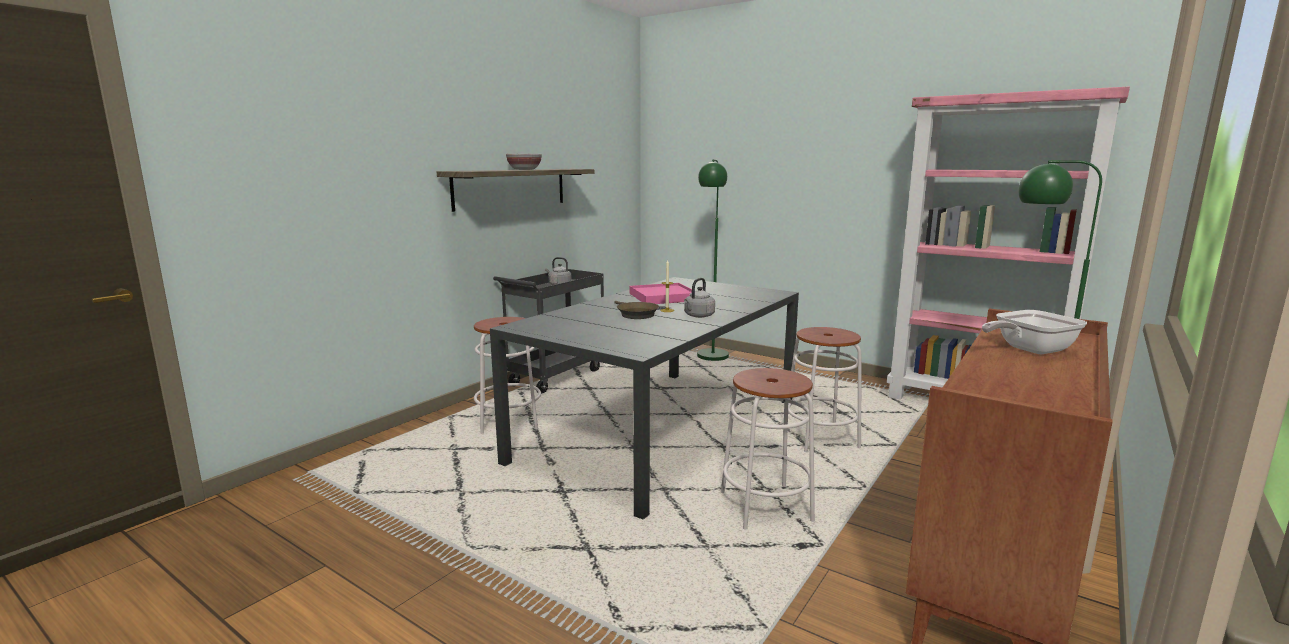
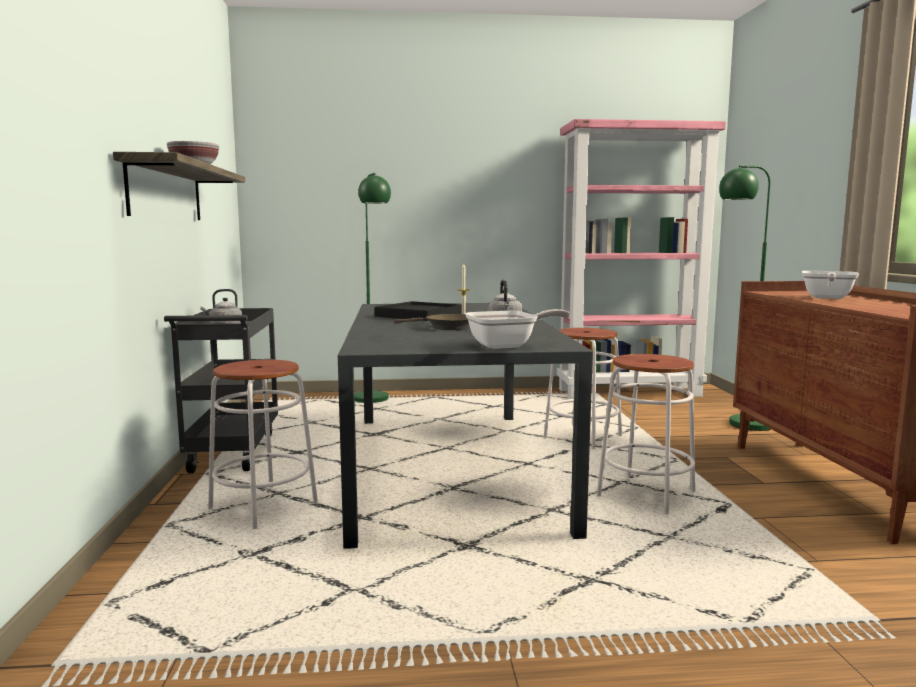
camera: 40 degrees left, 5 degrees down
(605, 342) = (508, 345): none -> frying pan
(662, 297) = (418, 315): pink tray -> black tray

